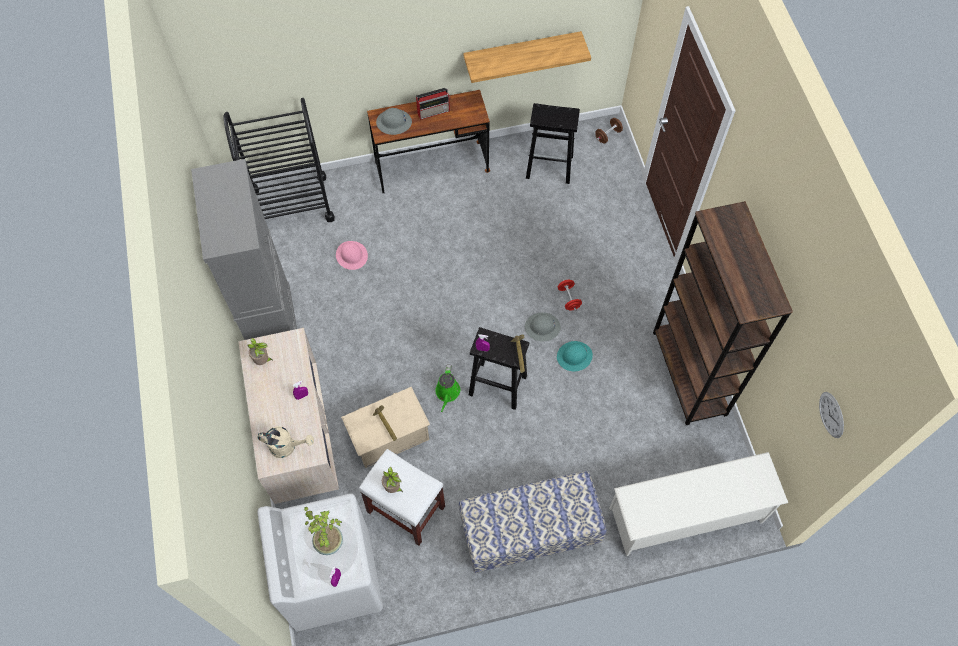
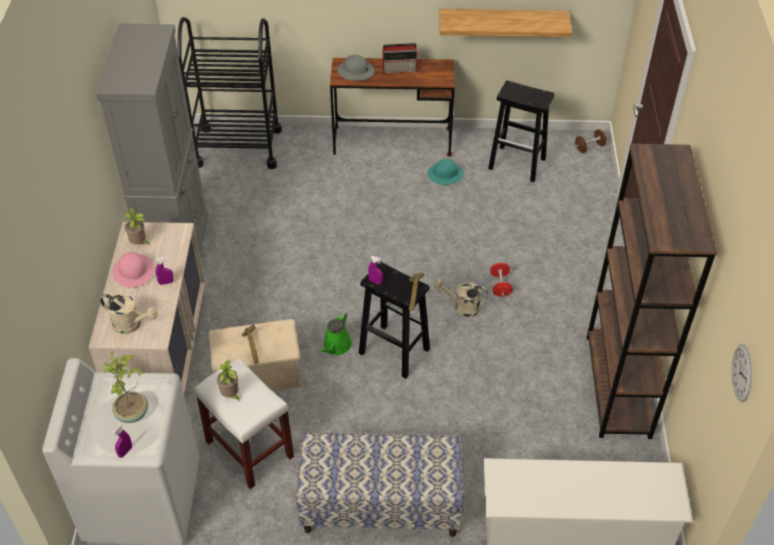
camera: 15 degrees right, 15 degrees down
(352, 255) = (281, 202): pink hard hat -> pink hard hat (133, 271)
(542, 327) = (462, 307): grey hard hat -> beige watering can
(574, 357) = (489, 342): turquoise hard hat -> turquoise hard hat (445, 174)

